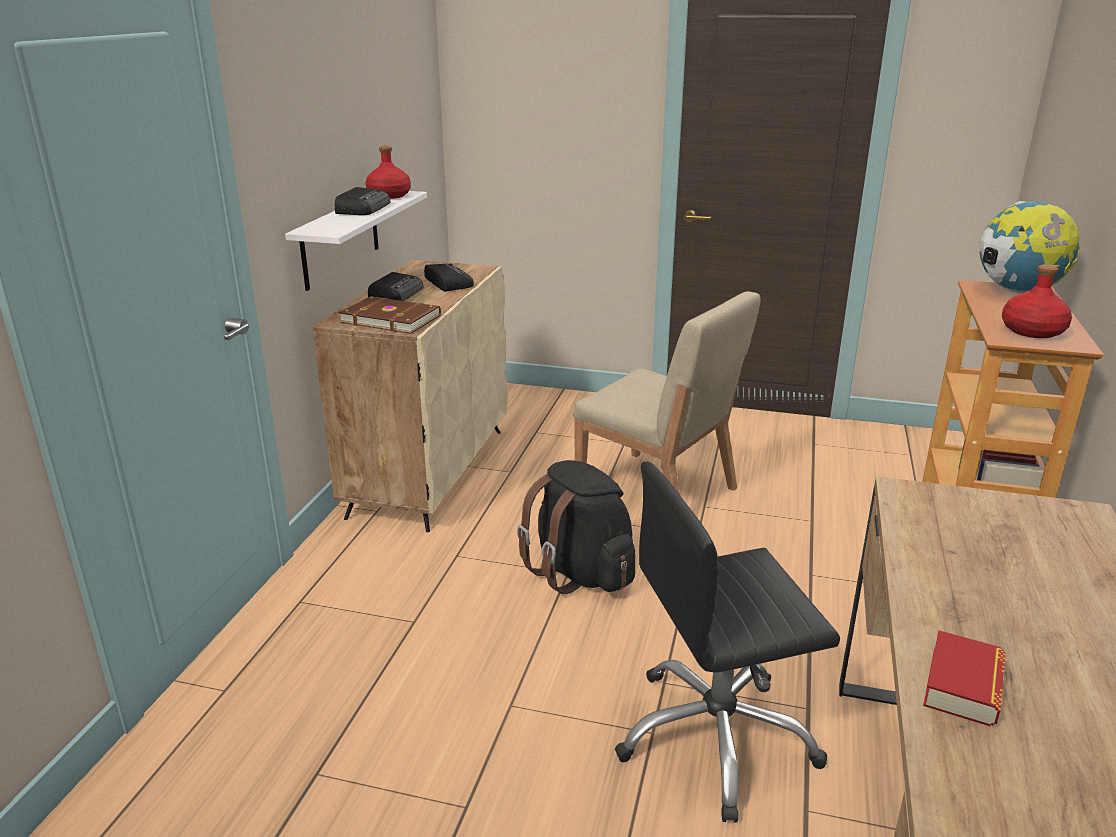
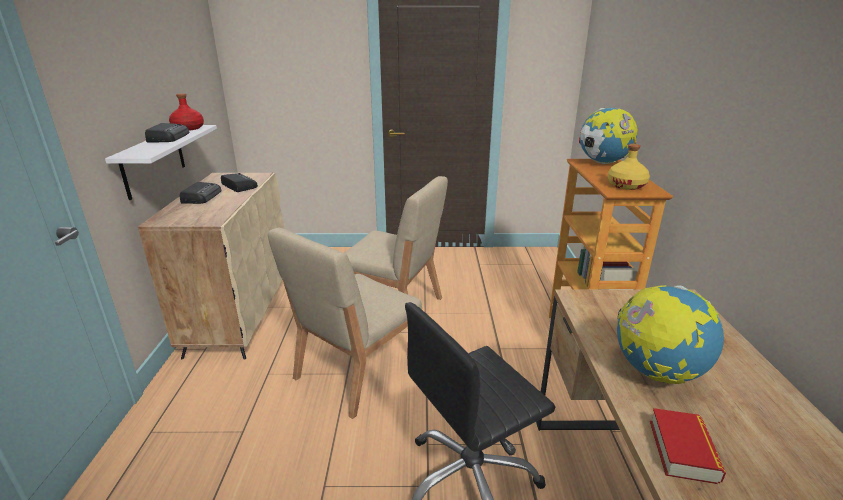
camera: 15 degrees left, 0 degrees up
(391, 318) = (199, 214): brown book -> none
(580, 572) = (356, 372): black backpack -> beige chair
(977, 598) = (656, 372): none -> globe
(1033, 331) = (626, 185): red bottle -> yellow bottle

